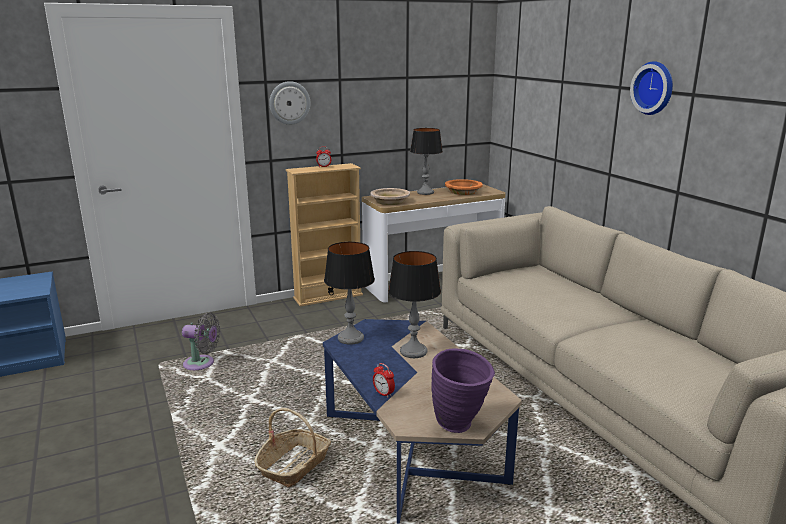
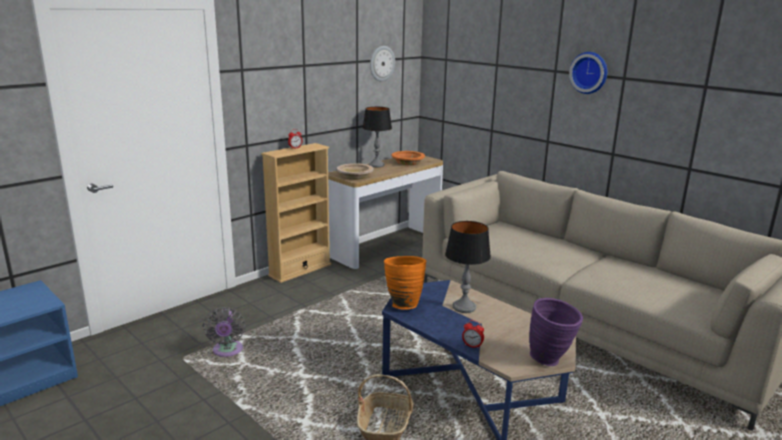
camera: 20 degrees left, 0 degrees up
(202, 364) = (227, 351): grey fan -> grey fan turned 90 degrees clockwise
(289, 103) = (263, 89): wall clock -> wall clock (381, 63)
(350, 338) = (403, 304): table lamp -> orange vase

